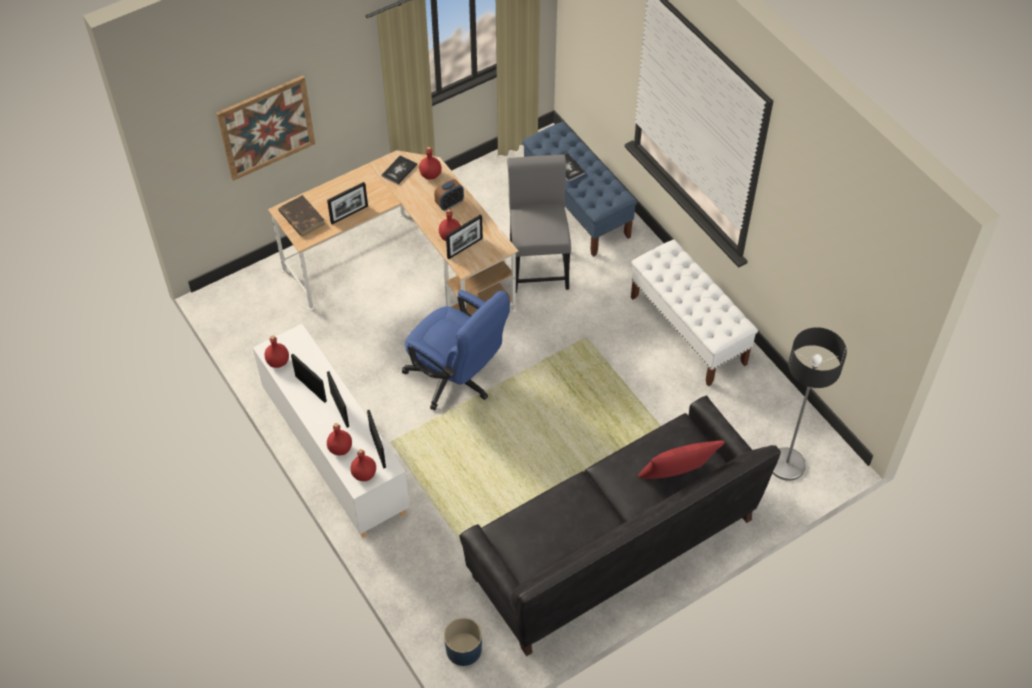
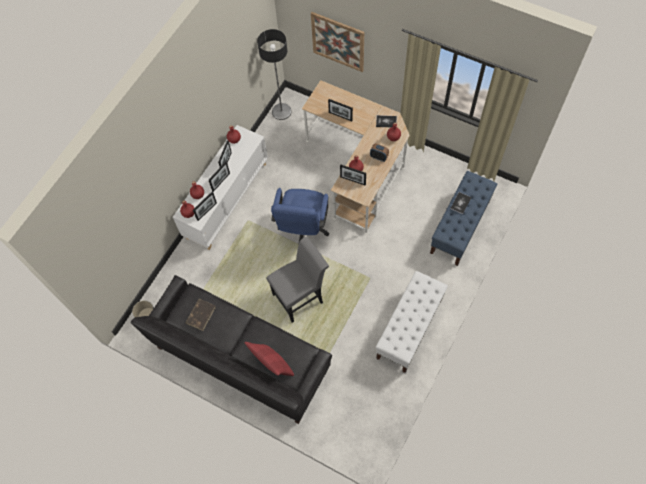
camera: 65 degrees right, 10 degrees up
(301, 217) = (324, 97): brown book -> brown book (201, 315)
(538, 264) = (405, 228): grey chair -> grey chair (301, 296)
(787, 464) = (347, 427): floor lamp -> floor lamp (281, 112)

